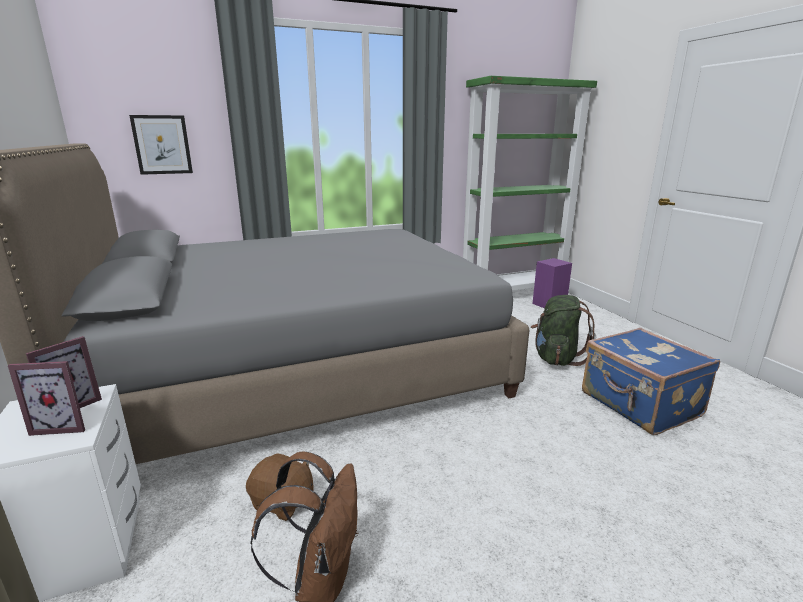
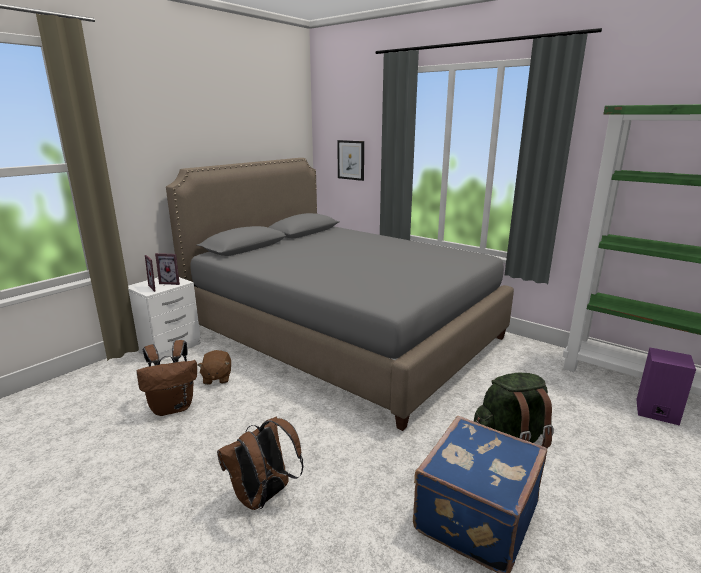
camera: 60 degrees right, 0 degrees up
(587, 520) = (263, 497): none -> brown backpack

